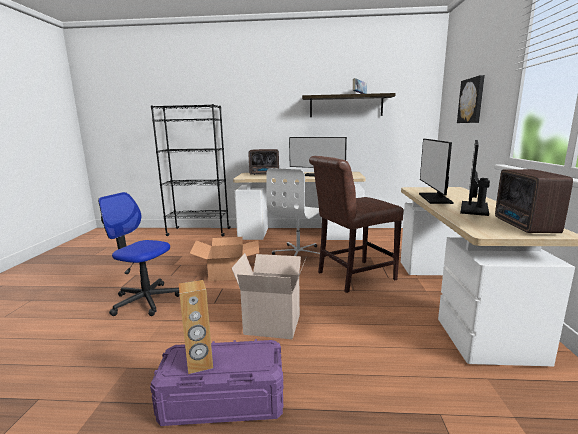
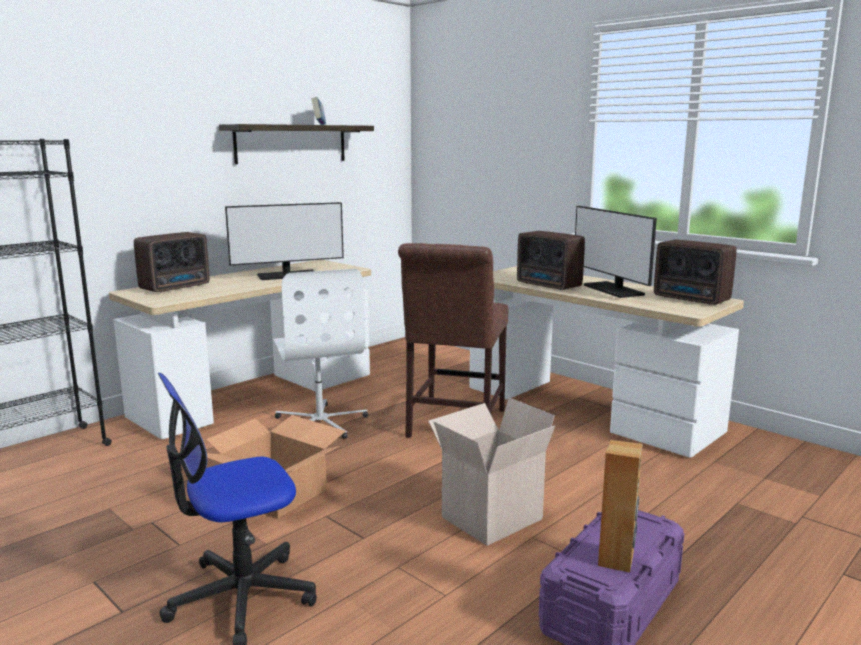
camera: 50 degrees left, 0 degrees up
(435, 198) = (549, 285): monitor -> radio
(472, 100) = (496, 146): picture -> none

